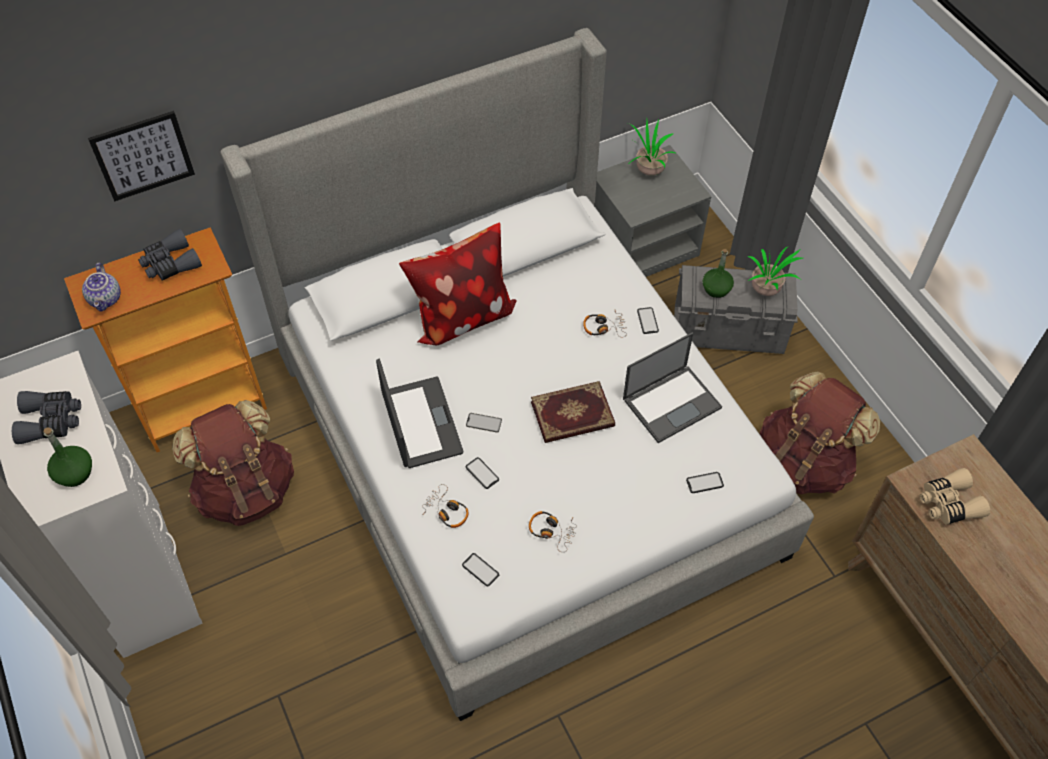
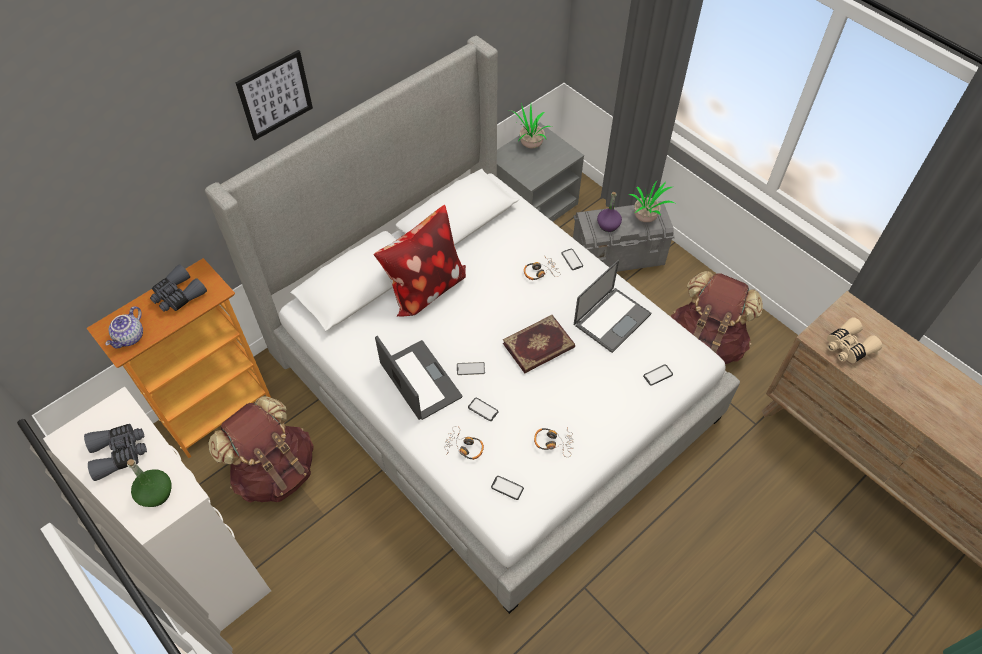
camera: 15 degrees left, 0 degrees up
(106, 299) = (130, 337): teapot -> teapot turned 45 degrees clockwise
(143, 155) = (139, 206): picture -> picture (275, 95)
(716, 289) = (608, 225): green bottle -> purple bottle

